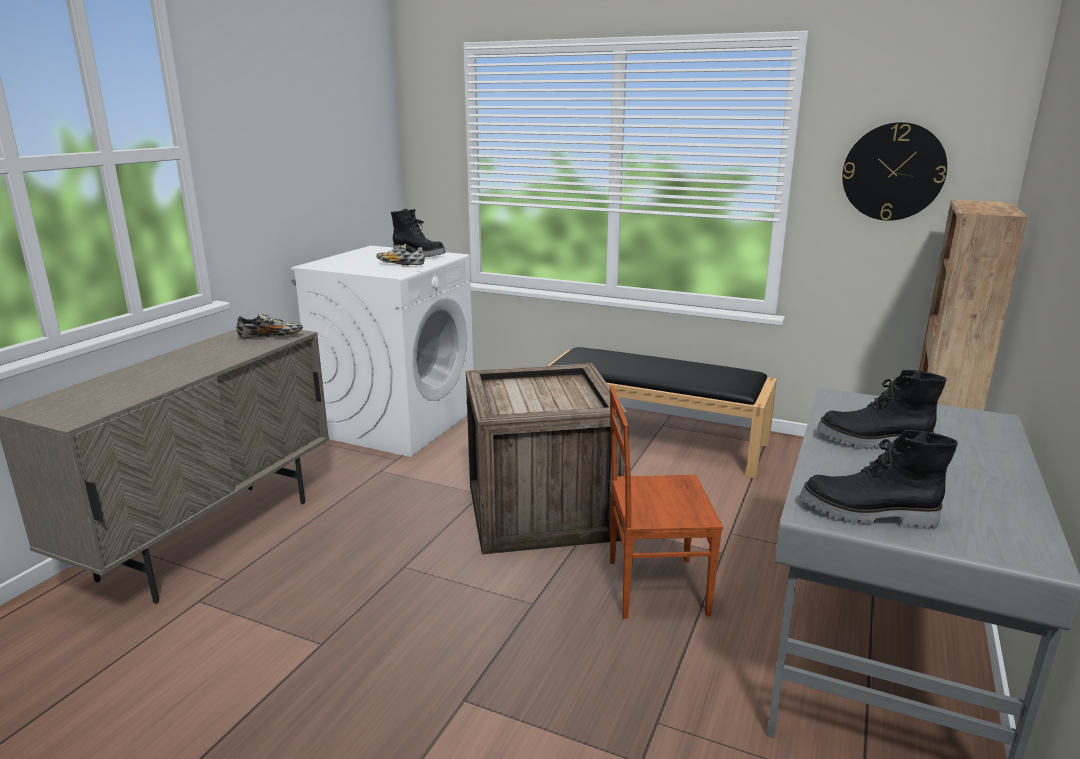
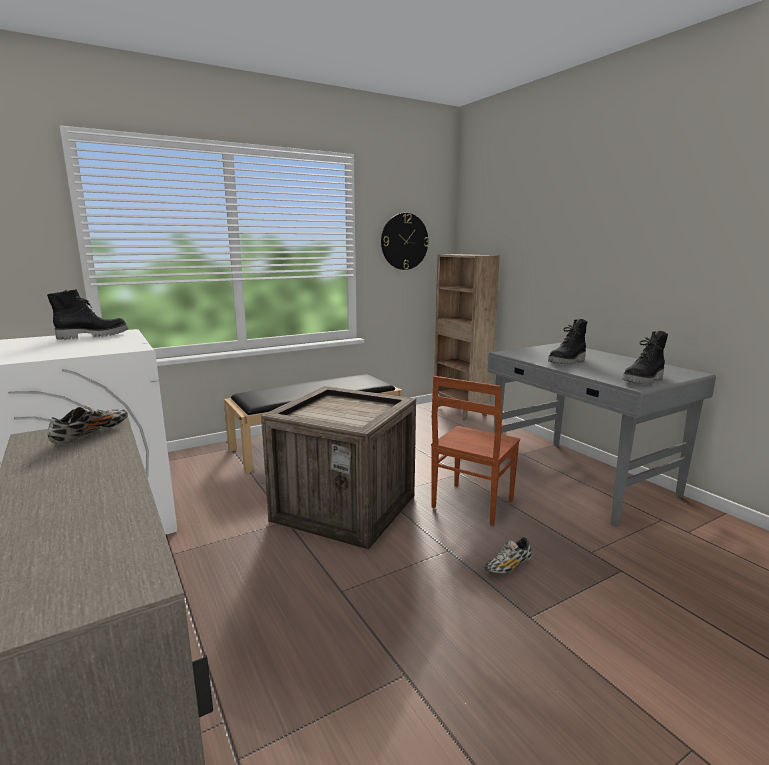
camera: 55 degrees left, 5 degrees down
(400, 265) = (107, 343): shoe -> shoe (508, 566)

